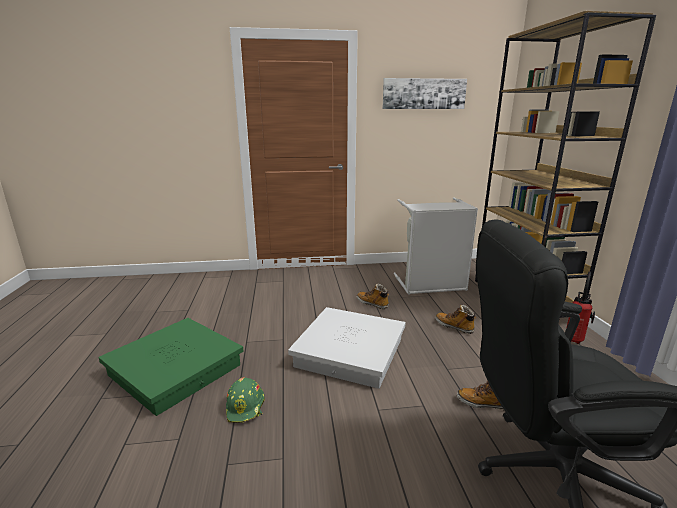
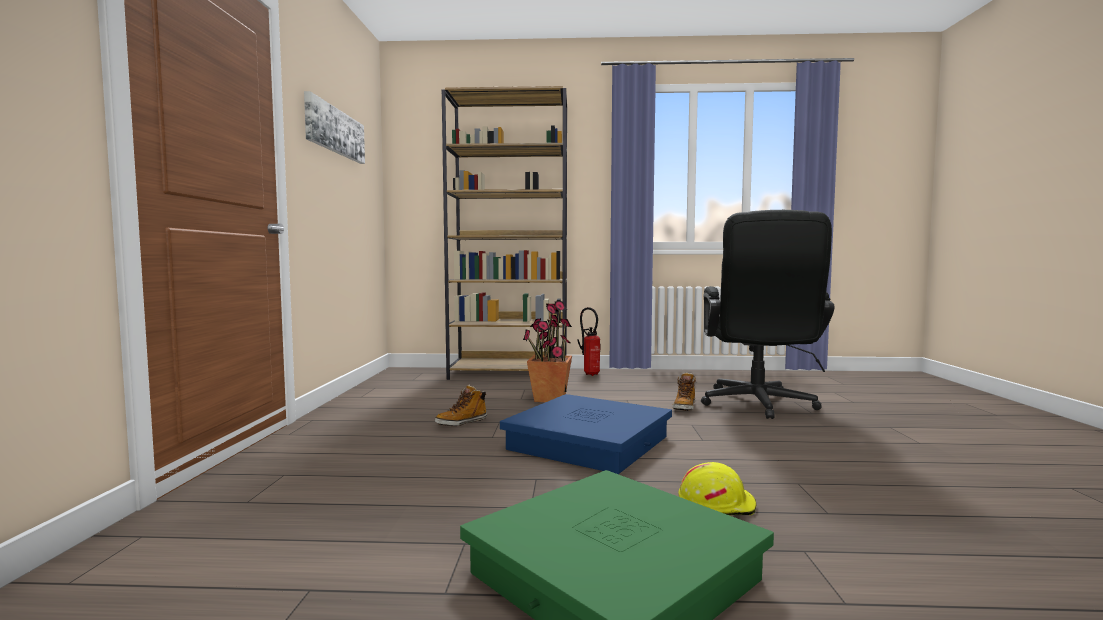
camera: 80 degrees left, 15 degrees down
(246, 407) = (716, 504): green hard hat -> yellow hard hat
(350, 352) = (589, 442): white storage box -> blue storage box
(431, 285) = (437, 394): grey laundry basket -> none
(454, 326) = (549, 399): boot -> potted plant

